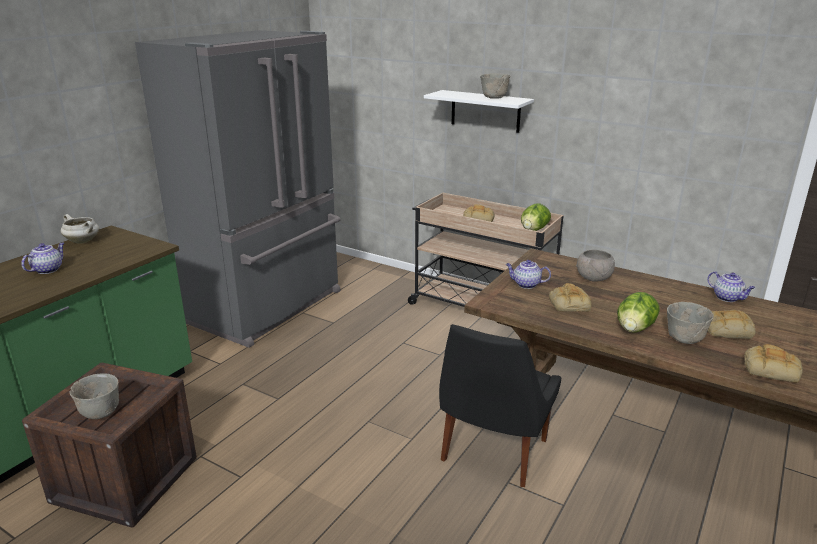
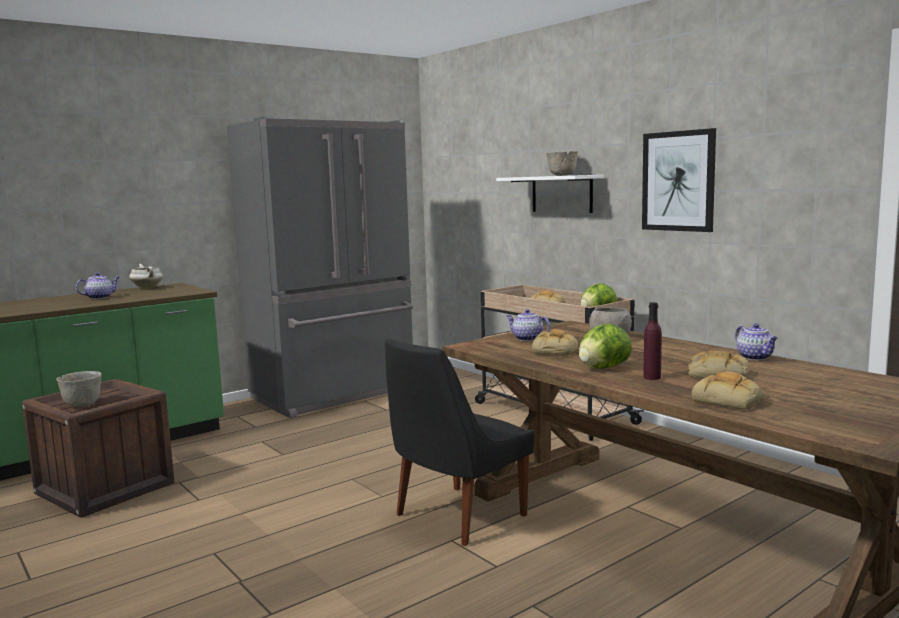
camera: 20 degrees right, 15 degrees down
(613, 115) = (678, 181): none -> picture
(684, 339) = (652, 377): grey bowl -> purple bottle

